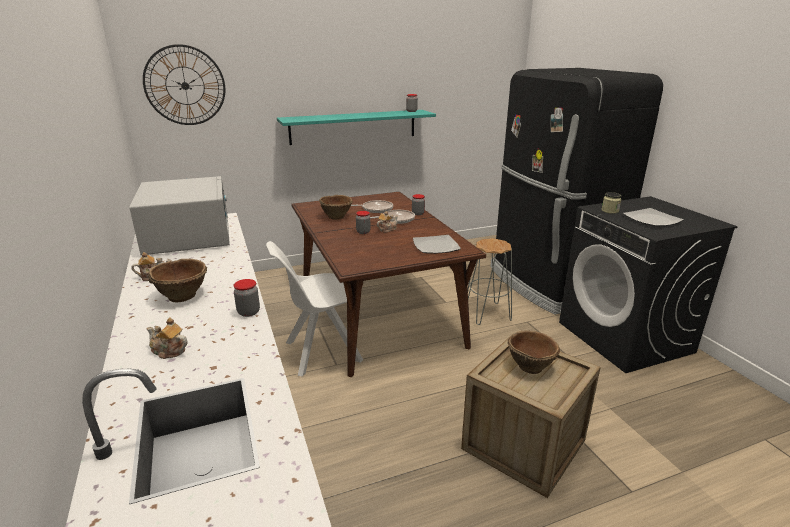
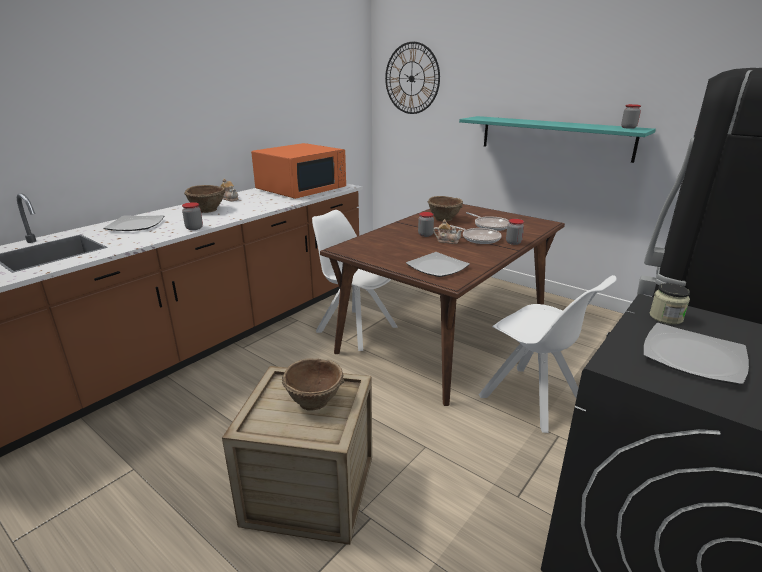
camera: 60 degrees right, 0 degrees up
(168, 351) = (135, 225): teapot -> plate
(189, 236) = (302, 188): white microwave -> orange microwave
(487, 314) = (533, 399): grey stool -> white chair

